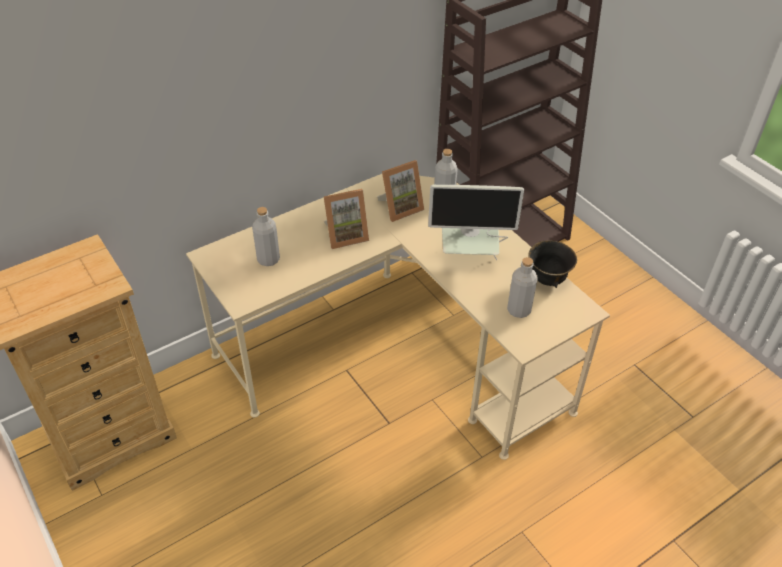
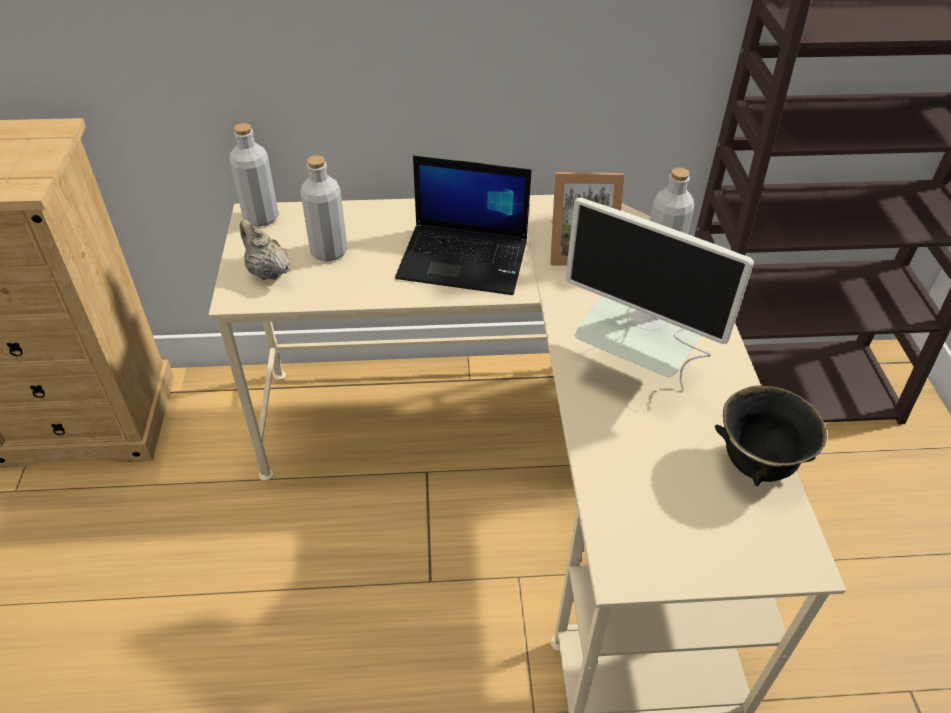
camera: 30 degrees right, 0 degrees up
(244, 284) = (267, 272): none -> beige teapot
(345, 235) = (465, 259): picture frame -> laptop
(519, 310) = (661, 496): grey bottle -> grey bottle (261, 217)

